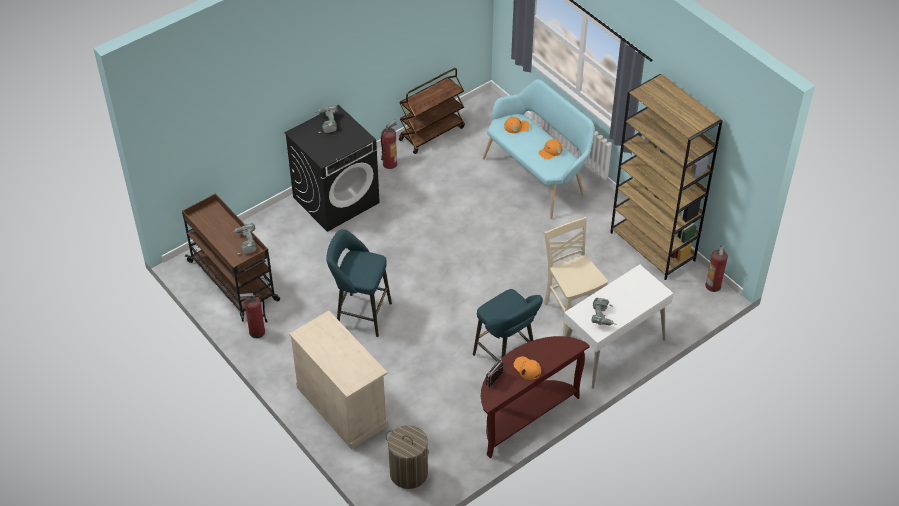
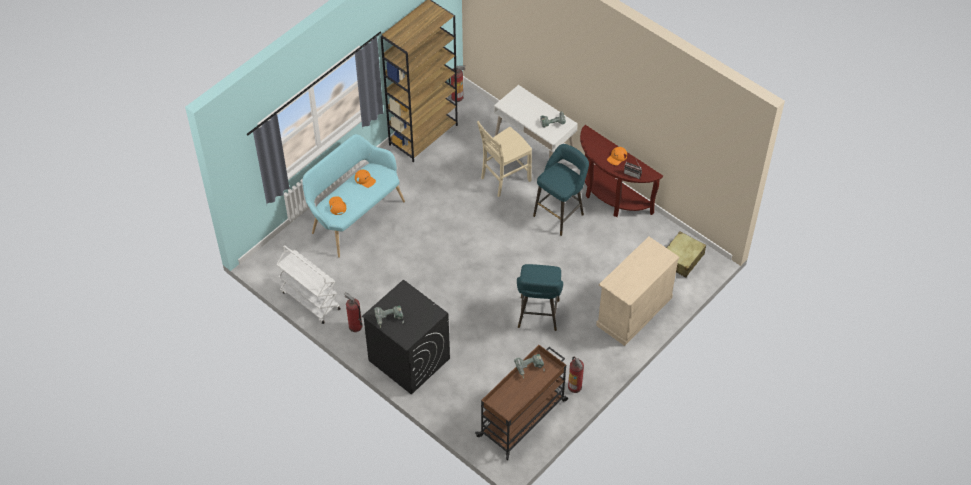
camera: 100 degrees left, 5 degrees up
(408, 473) = (681, 259): laundry basket -> beige suitcase
(432, 133) = (309, 300): brown cart -> white cart

